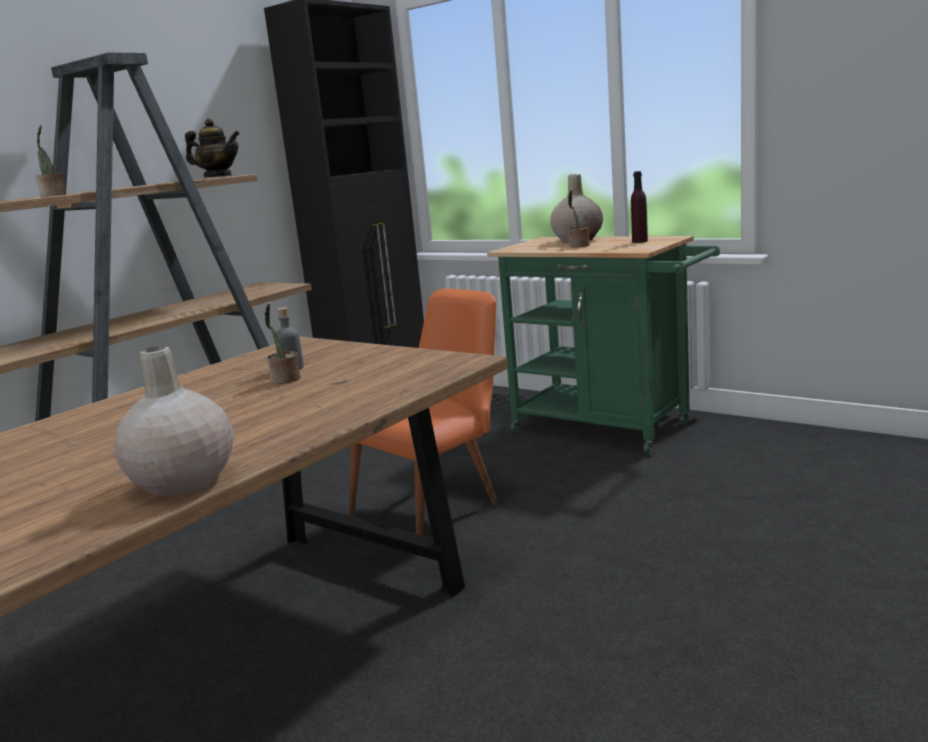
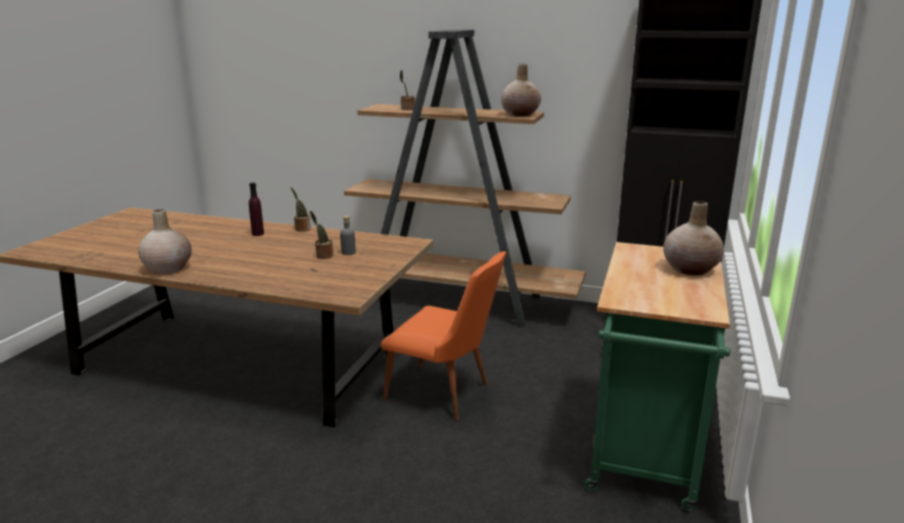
camera: 70 degrees right, 5 degrees up
(218, 177) = (520, 114): teapot -> beige vase
(578, 246) = (648, 273): potted plant -> potted plant (302, 229)
(639, 241) = (678, 298): purple bottle -> purple bottle (258, 234)

